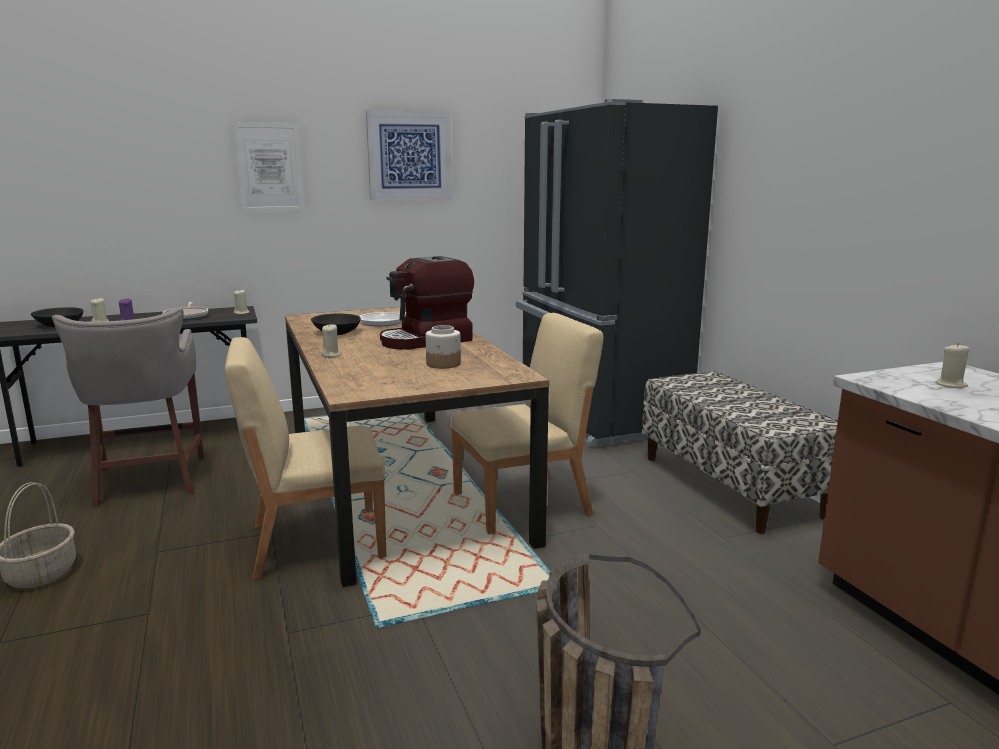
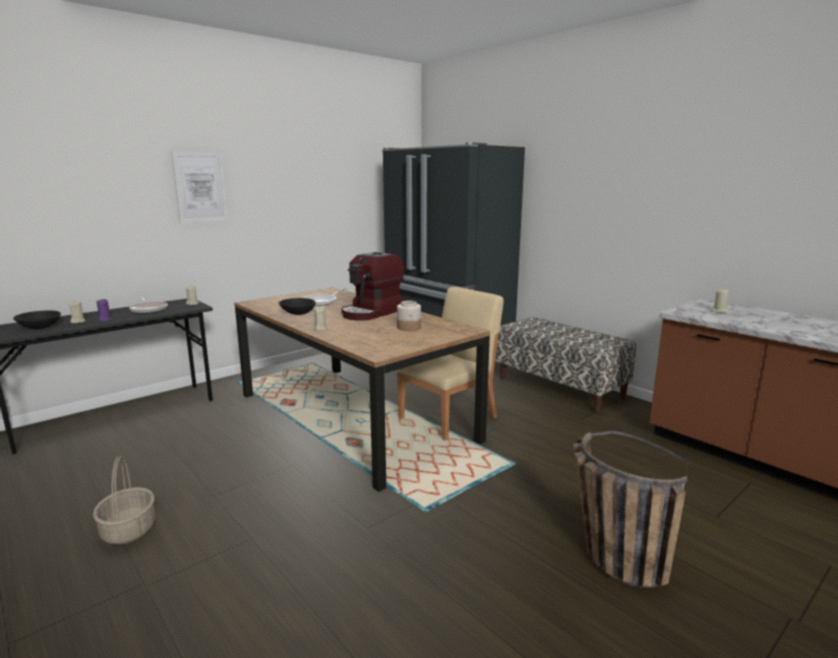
camera: 20 degrees left, 0 degrees up
(148, 482) = (153, 447): grey stool -> none
(315, 541) = (330, 465): beige chair -> none
(409, 156) = (301, 177): picture -> none

